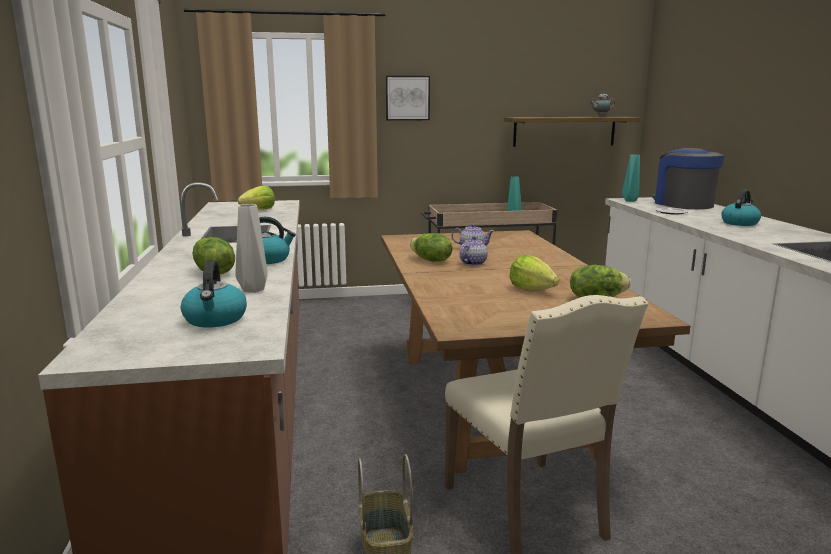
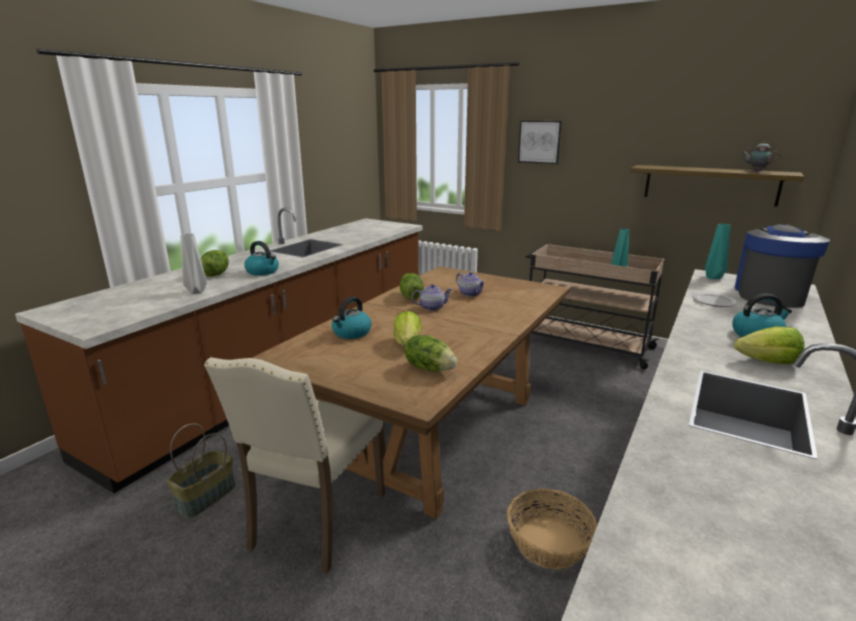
camera: 40 degrees right, 5 degrees up
(215, 319) = (131, 306): kettle -> kettle (351, 333)
(259, 209) = (373, 230): lettuce -> lettuce (768, 362)
(694, 434) = (549, 543): none -> basket

